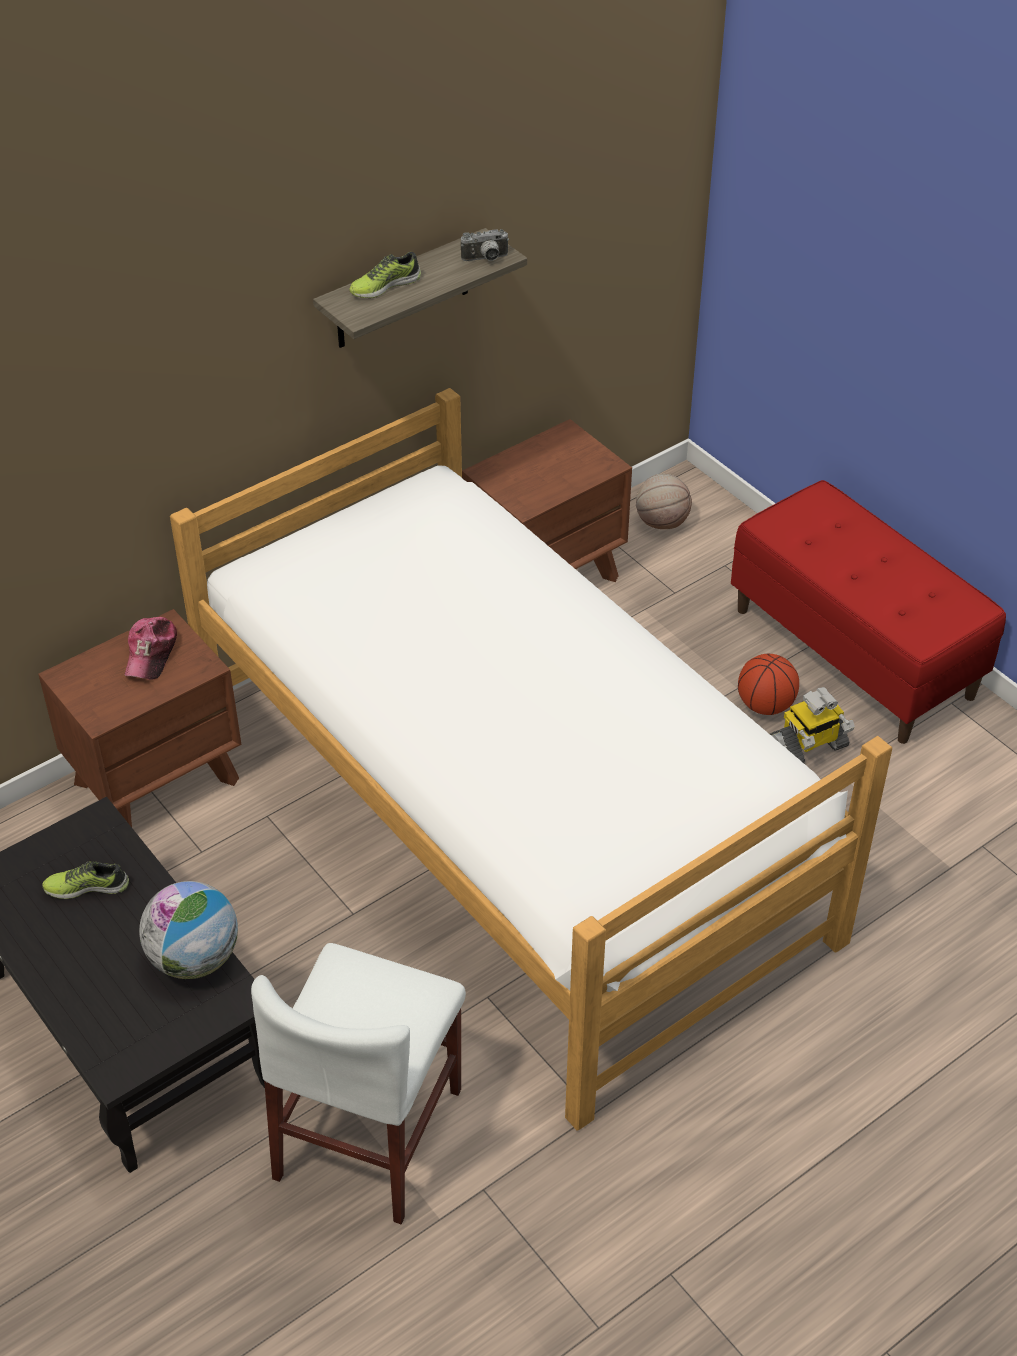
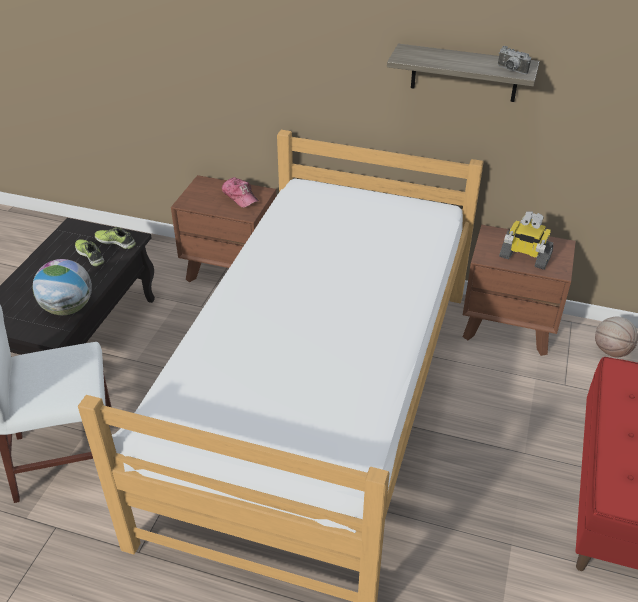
camera: 55 degrees right, 5 degrees down
(151, 653) = (240, 196): cap -> cap turned 105 degrees counterclockwise
(384, 286) = (439, 54): shoe -> shoe (116, 242)
(765, 705) = (526, 474): basketball -> none
(808, 747) = (516, 515): toy robot -> toy robot (524, 257)

